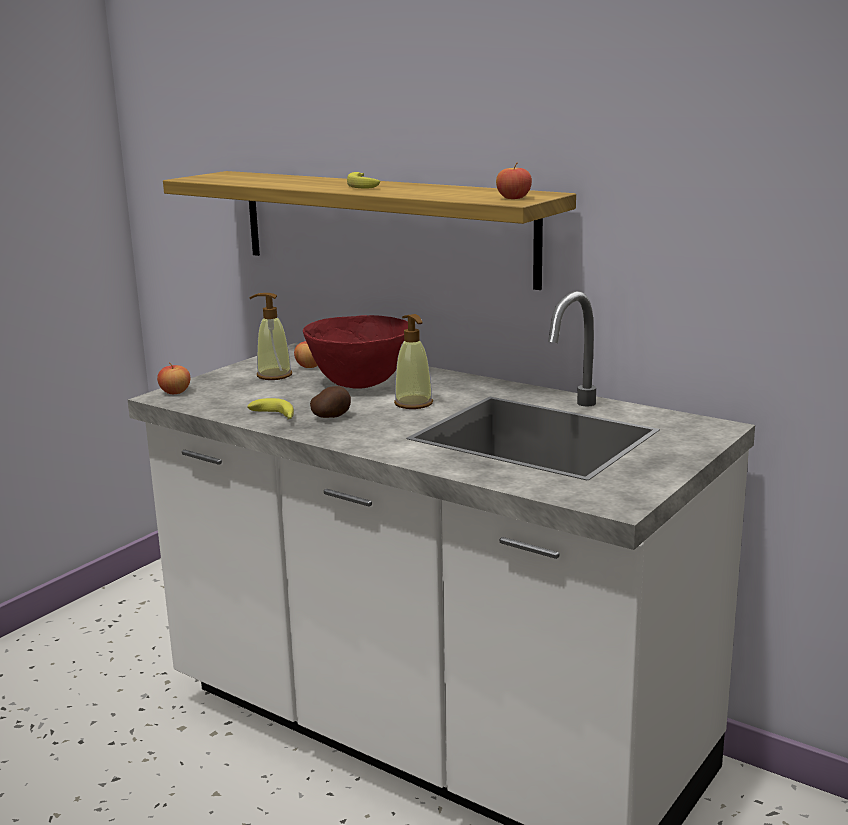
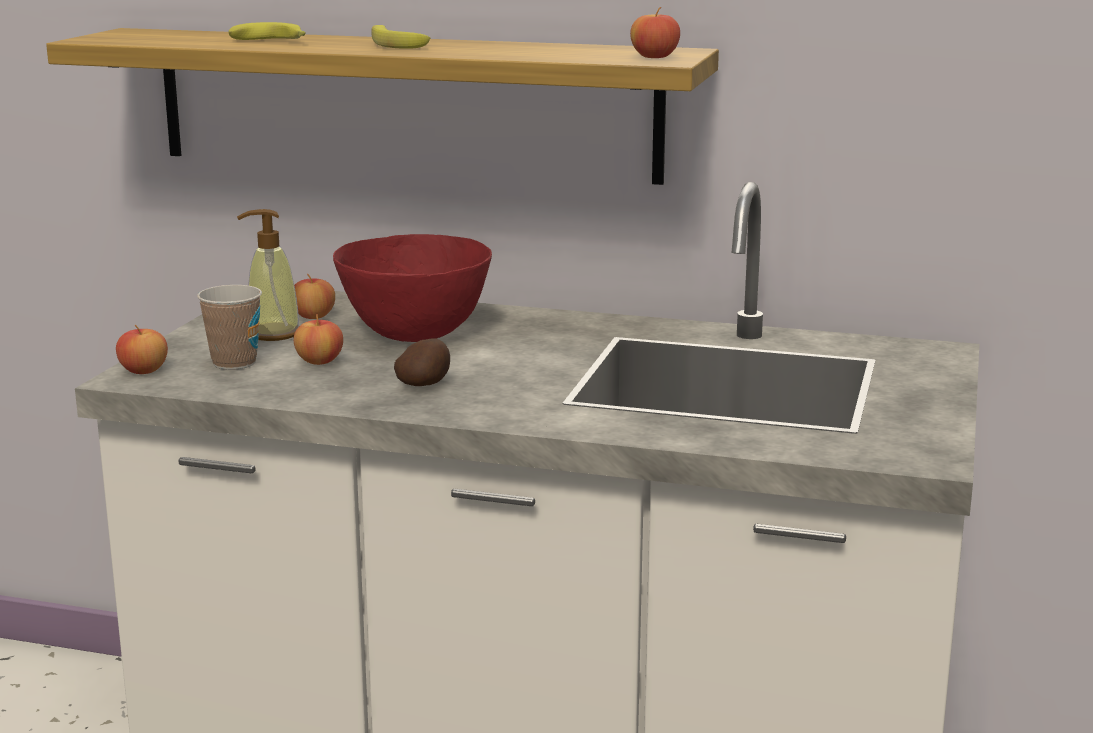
camera: 20 degrees left, 0 degrees up
(232, 392) = (234, 363): none -> cup
(275, 417) = (342, 392): banana -> banana (273, 42)
(283, 396) = (319, 361): none -> apple
(413, 404) = (522, 356): soap dispenser -> none

